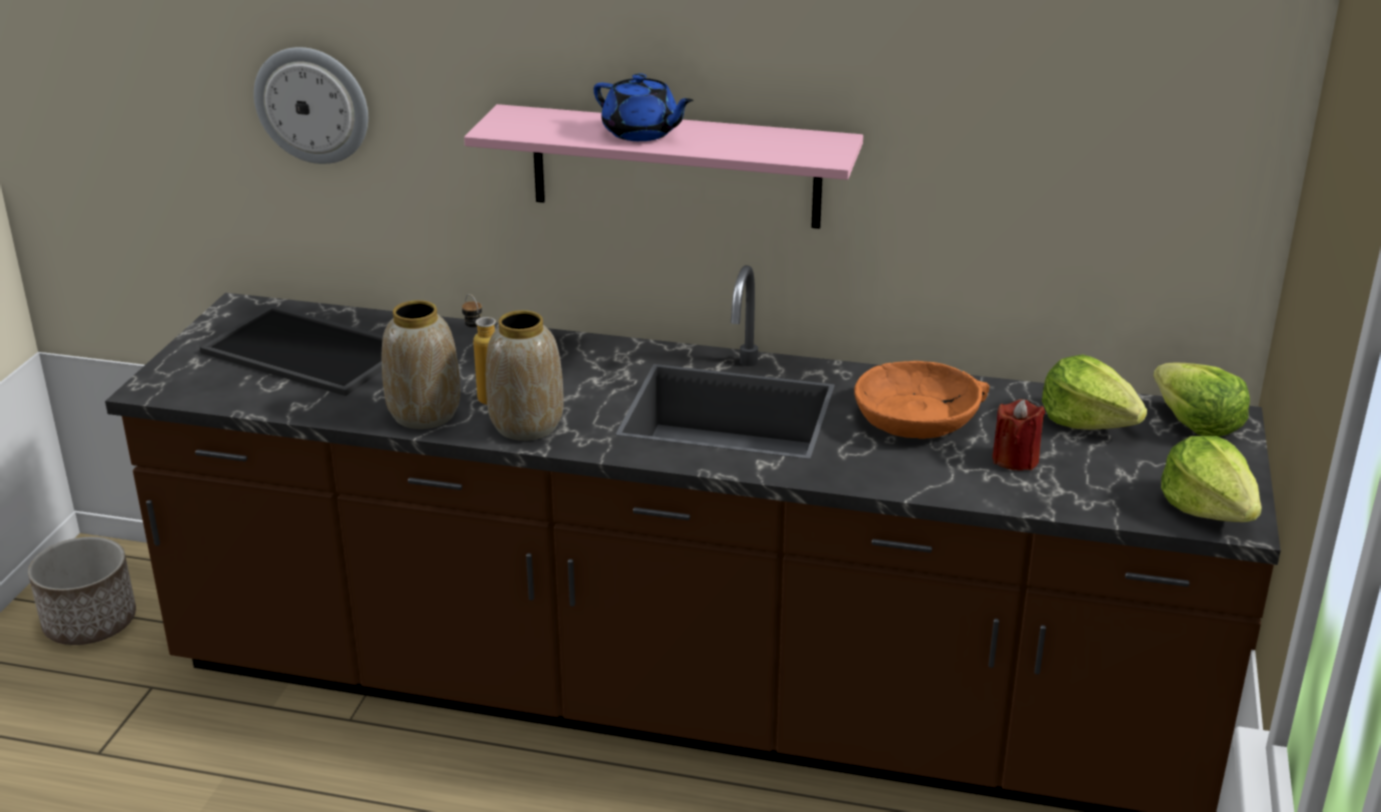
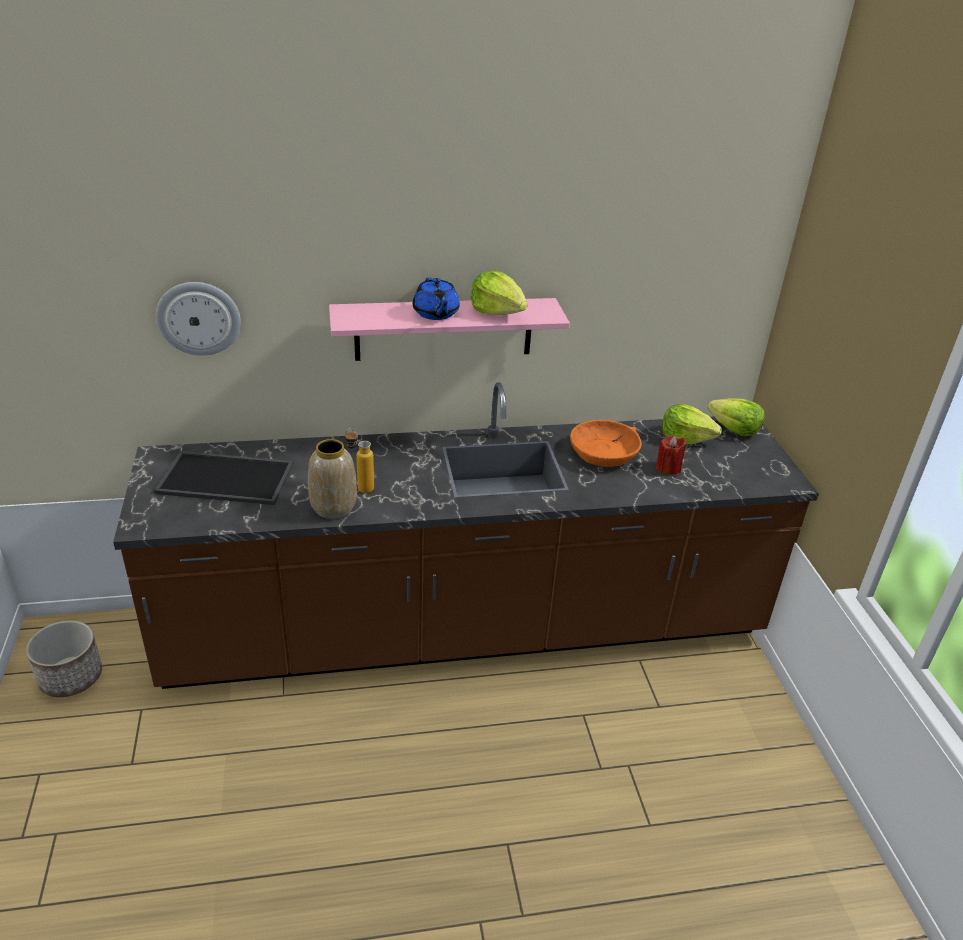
camera: 25 degrees left, 5 degrees up
(527, 425) = (400, 502): vase -> none
(641, 133) = (435, 314): blue teapot -> blue teapot turned 60 degrees clockwise
(1208, 509) = (773, 477): lettuce -> lettuce (497, 311)

